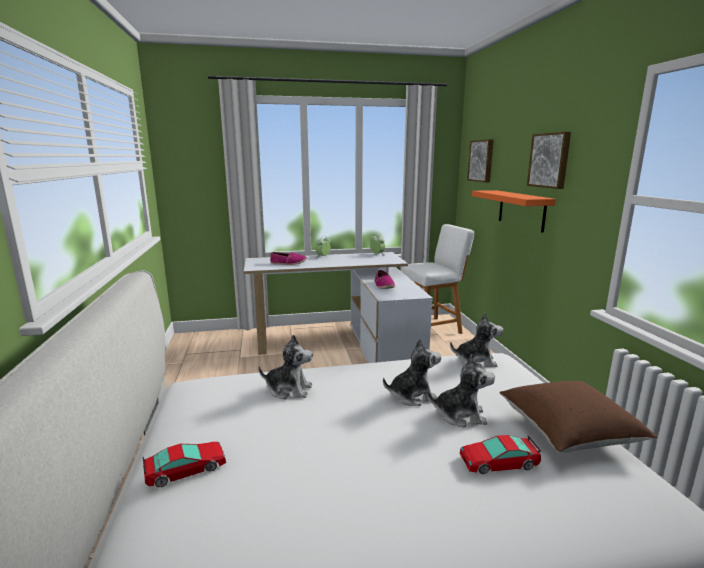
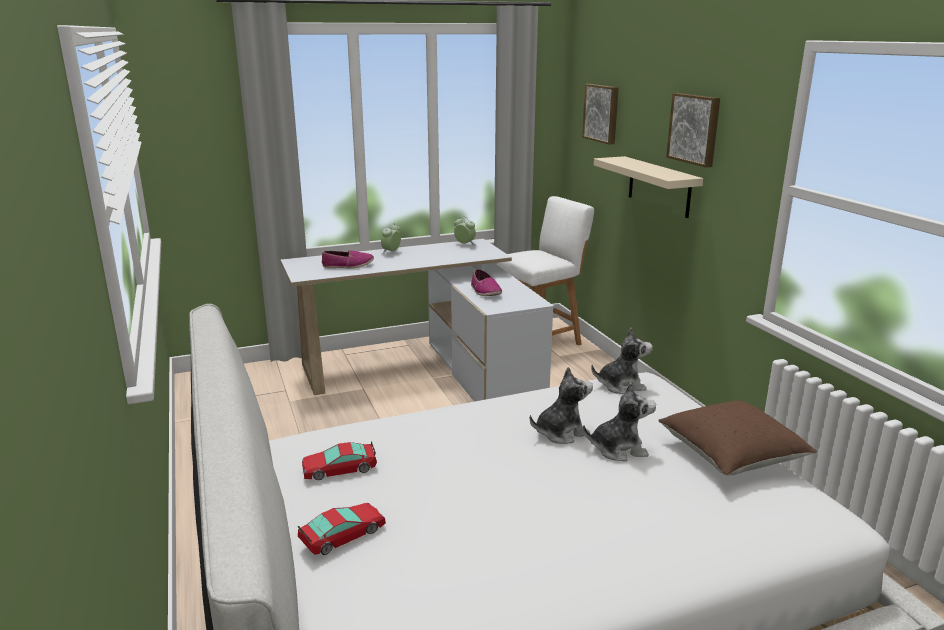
camera: 10 degrees left, 5 degrees up
(289, 390) = (415, 439): plush toy -> none
(498, 461) = (667, 491): toy car -> toy car (339, 468)
(521, 210) = (659, 186): orange shelf -> beige shelf

